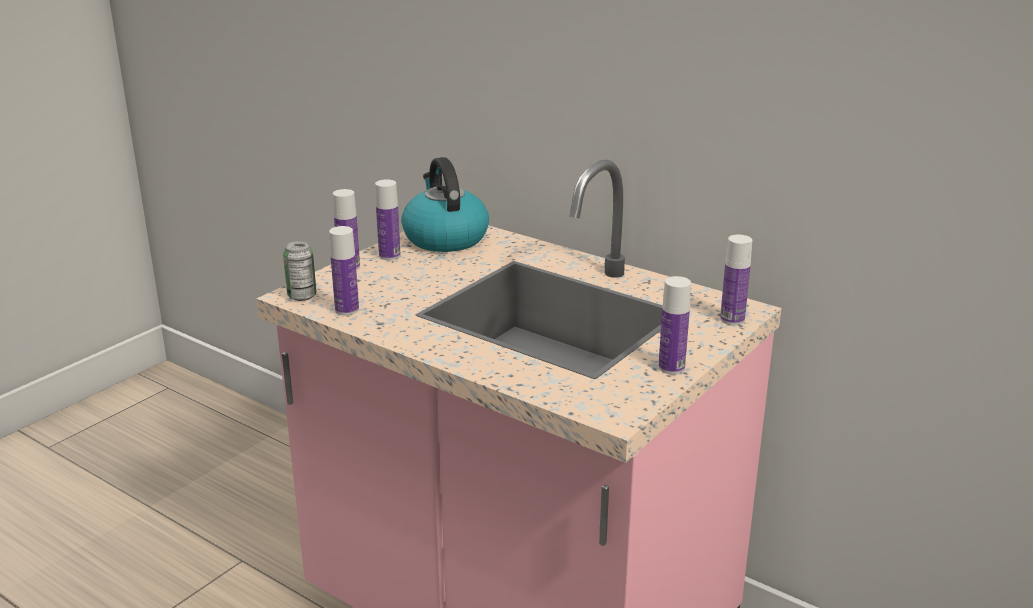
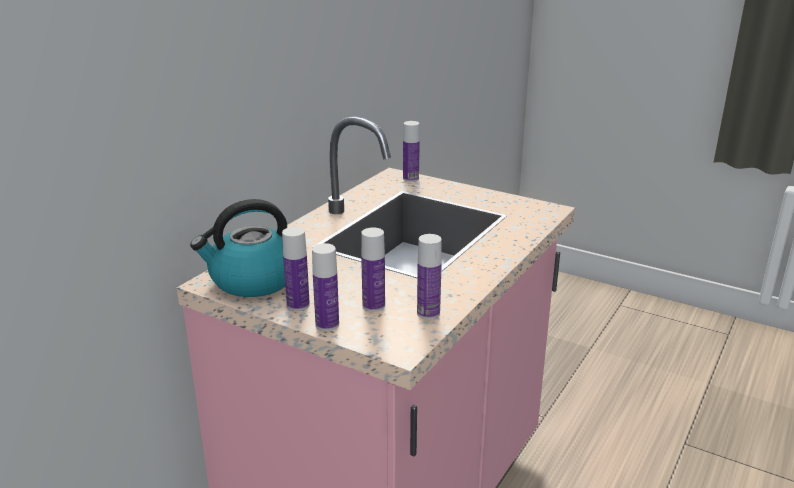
camera: 95 degrees left, 0 degrees up
(302, 296) = (402, 342): can -> none
(671, 368) = (483, 195): bottle -> bottle (373, 306)

